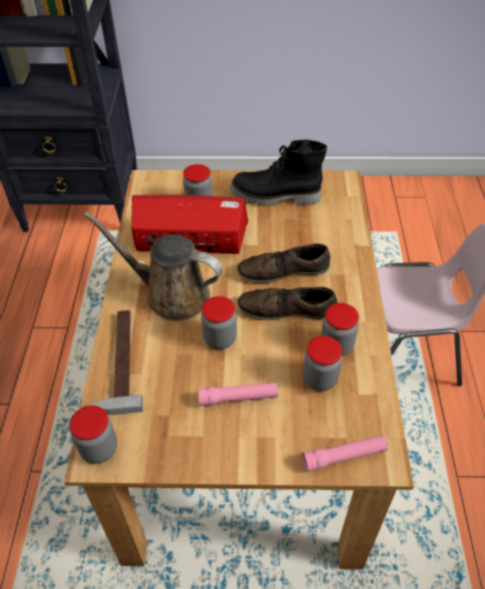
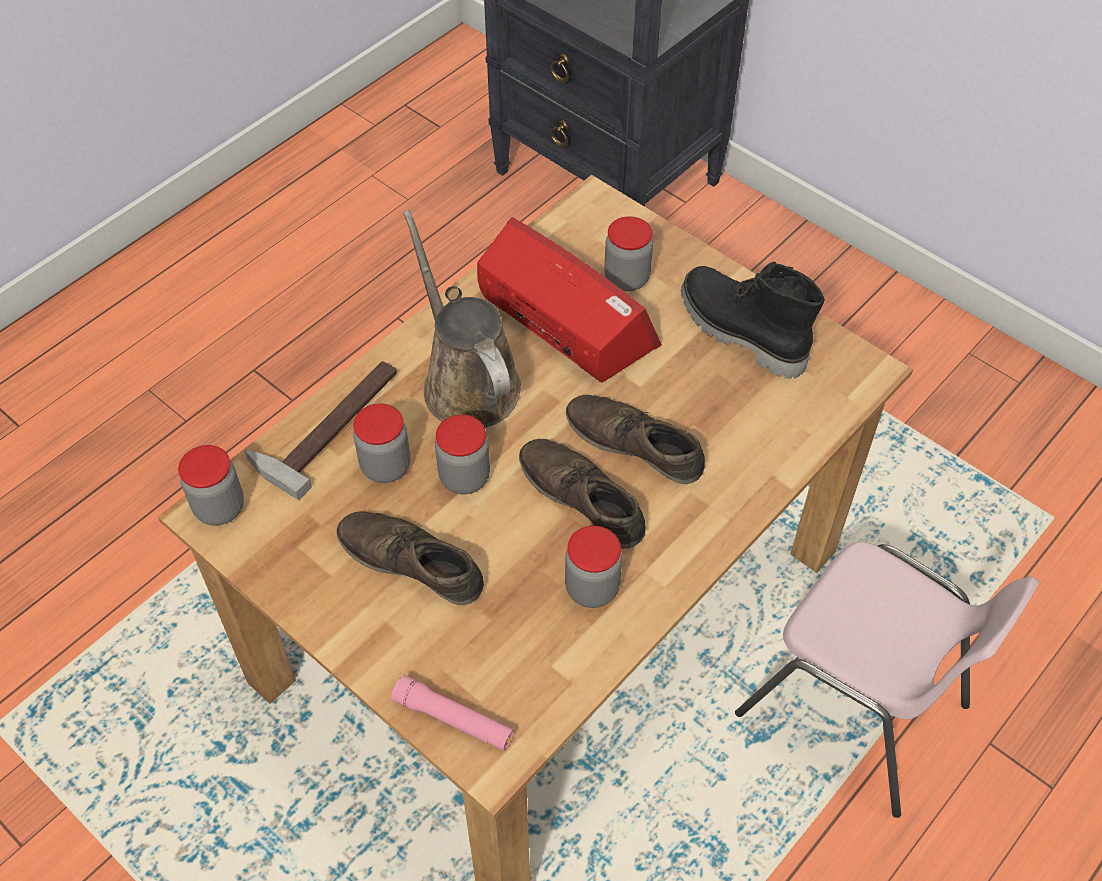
camera: 40 degrees right, 5 degrees up
(238, 398) = (411, 562): pink flashlight -> brown shoe
(320, 379) = (526, 612): jar -> jar (386, 466)

